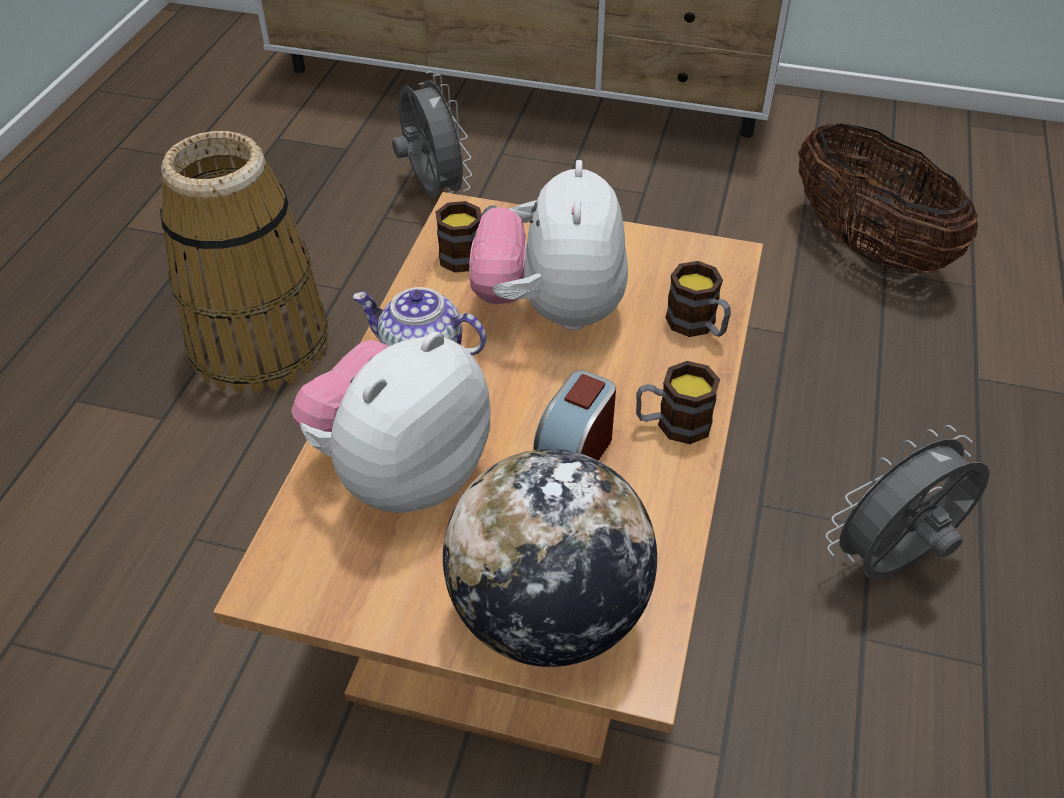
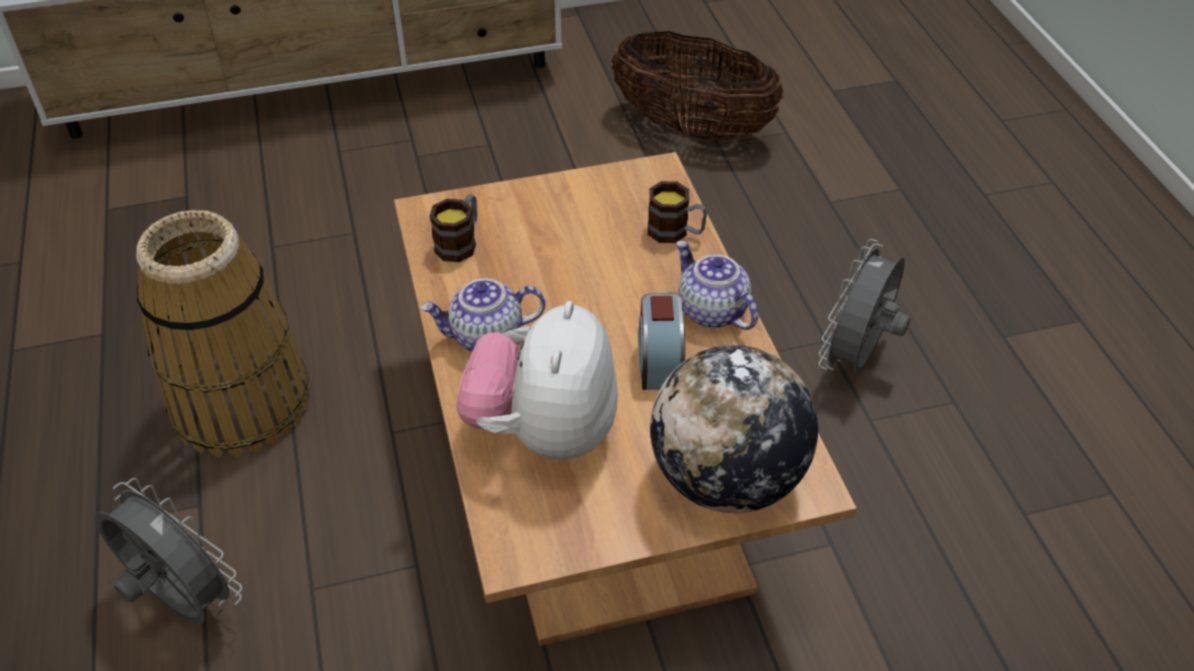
camera: 30 degrees left, 0 degrees up
(433, 191) = (301, 207): grey fan -> grey fan (182, 601)
(551, 309) = (559, 262): plush toy -> none
(672, 424) = (711, 311): mug -> teapot

